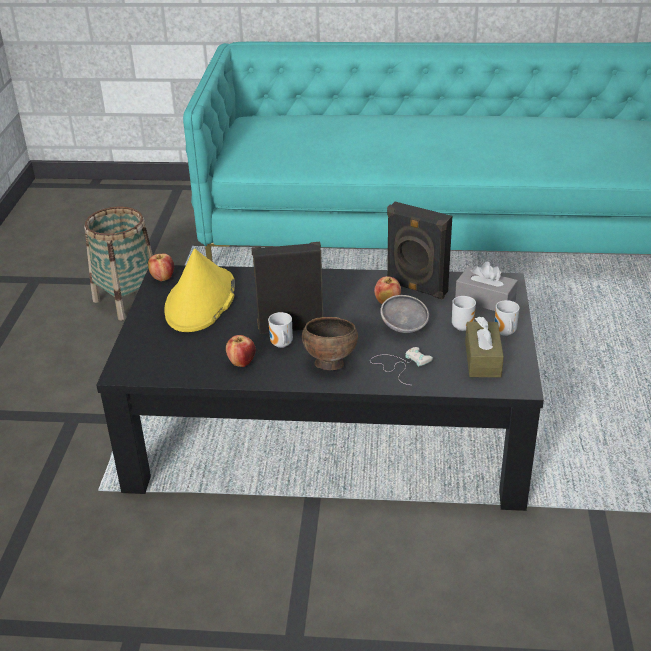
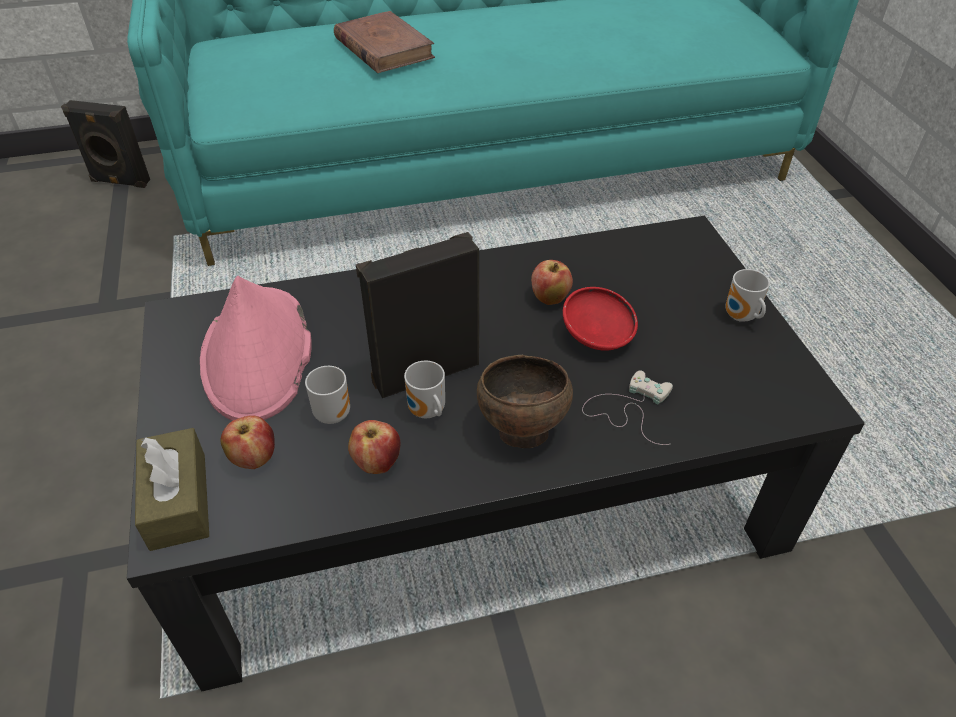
camera: 20 degrees left, 10 degrees up
(128, 300) = (104, 338): basket -> none
(163, 278) = (177, 323): apple -> apple (254, 458)
(200, 301) = (258, 355): yellow hat -> pink hat
(359, 135) = (383, 48): none -> brown book
(404, 327) = (598, 337): grey bowl -> red bowl
(416, 288) = (577, 267): black speaker -> black speaker (119, 182)
(462, 326) = (676, 317): mug -> mug (332, 412)
(482, 359) = (739, 369): brown tissue box -> brown tissue box (178, 500)
(485, 300) = (682, 267): grey tissue box -> none

